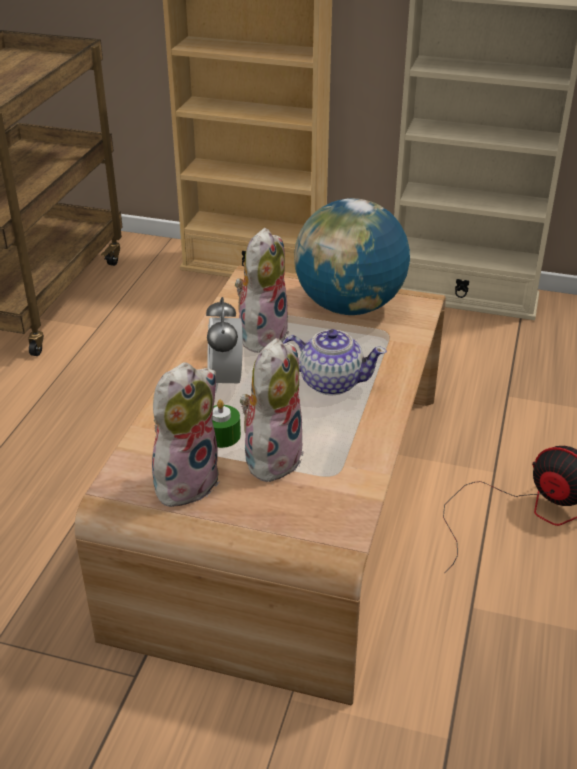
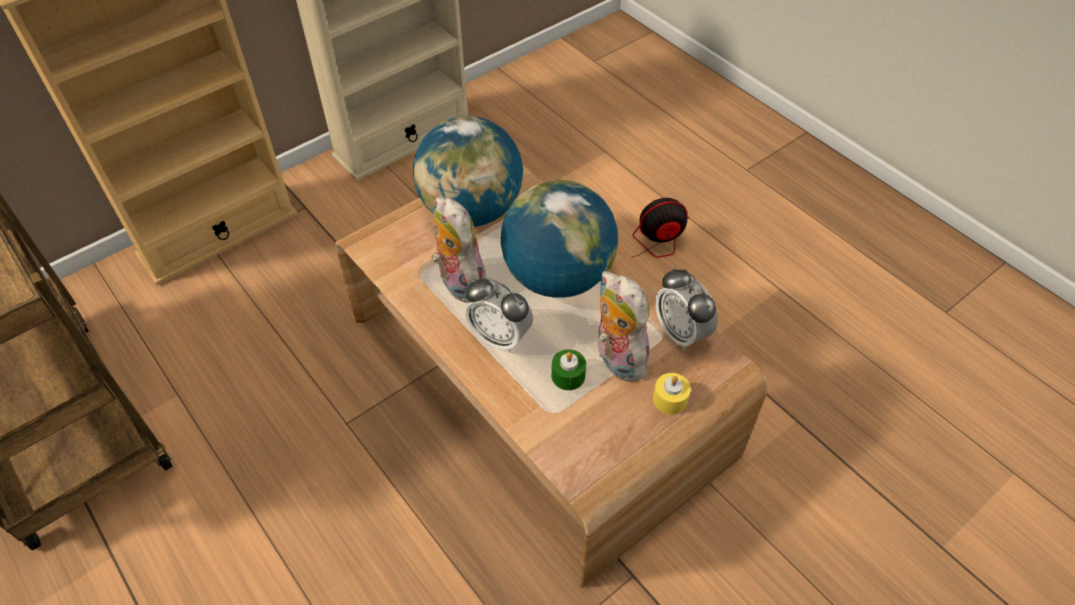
camera: 55 degrees left, 15 degrees up
(186, 480) = (605, 426): plush toy -> none
(256, 510) = (670, 399): none -> yellow candle
(330, 382) = (558, 276): teapot -> globe
(348, 485) = (681, 333): none -> alarm clock

